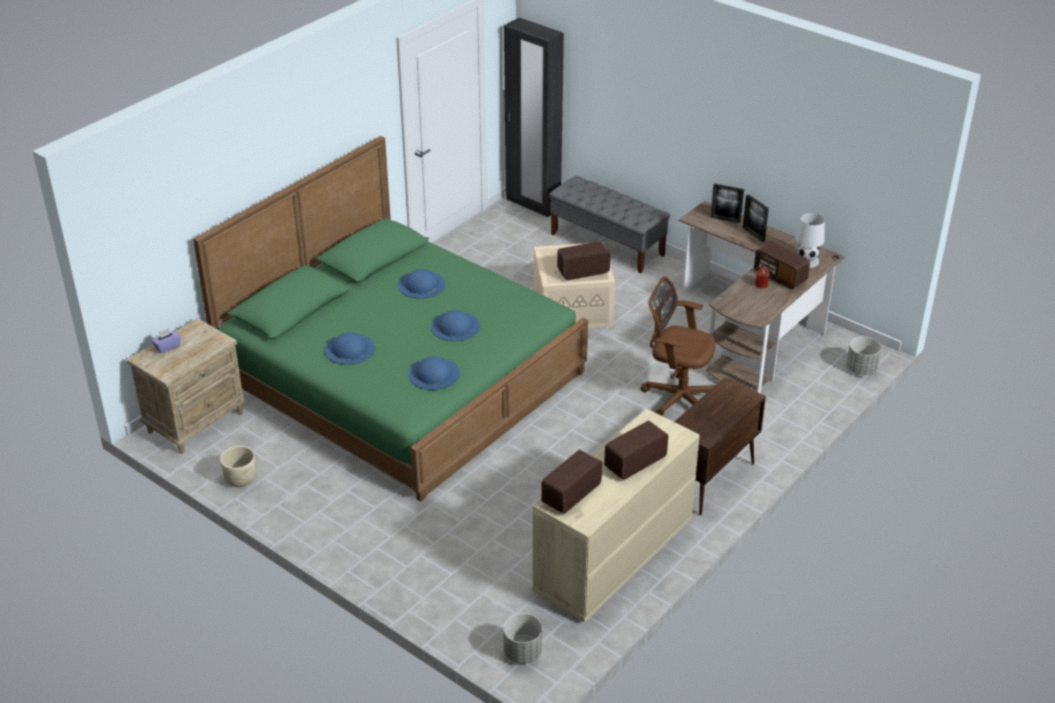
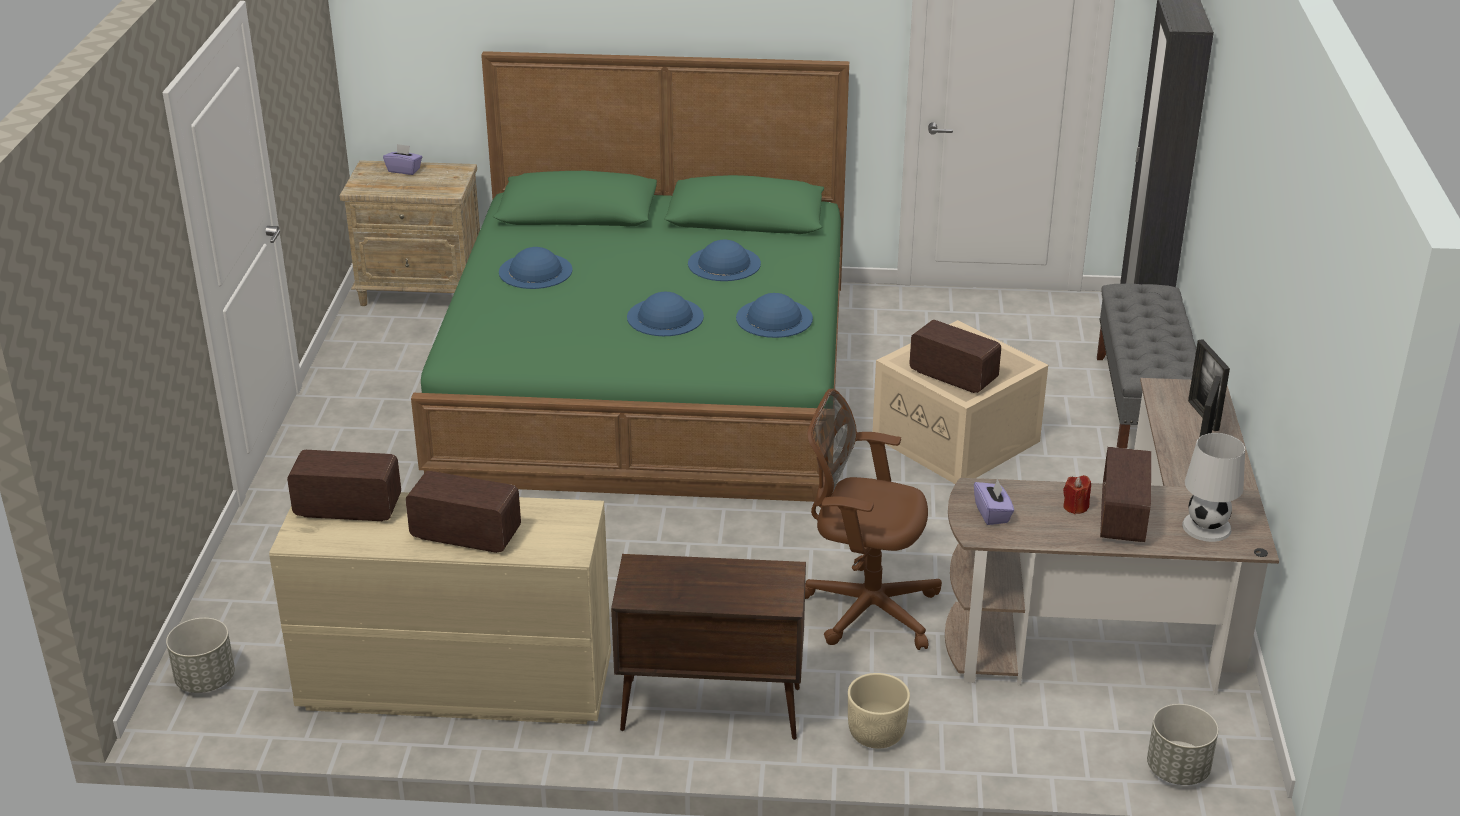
camera: 55 degrees right, 5 degrees down
(241, 479) = (352, 356): beige planter -> beige planter (876, 734)
(434, 373) = (549, 340): blue hat -> blue hat (774, 318)
(677, 399) = (864, 607): brown office chair -> brown office chair turned 60 degrees counterclockwise
(746, 308) = (992, 514): none -> purple tissue box

